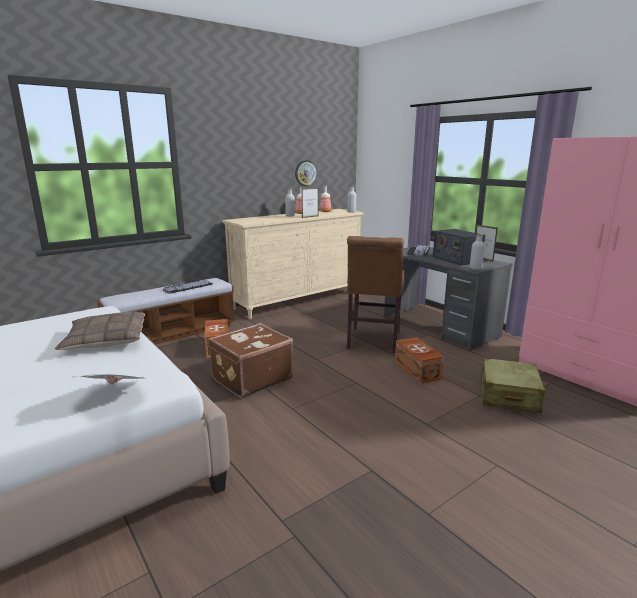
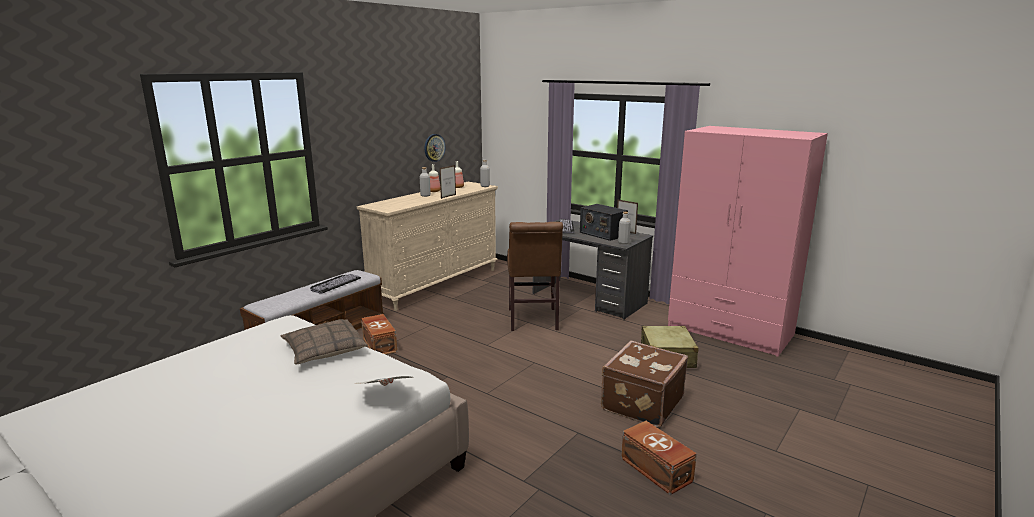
camera: 15 degrees left, 0 degrees up
(251, 378) = (432, 371): brown suitcase -> brown suitcase (640, 403)
(417, 370) = (584, 344): brown storage box -> brown storage box (656, 470)

